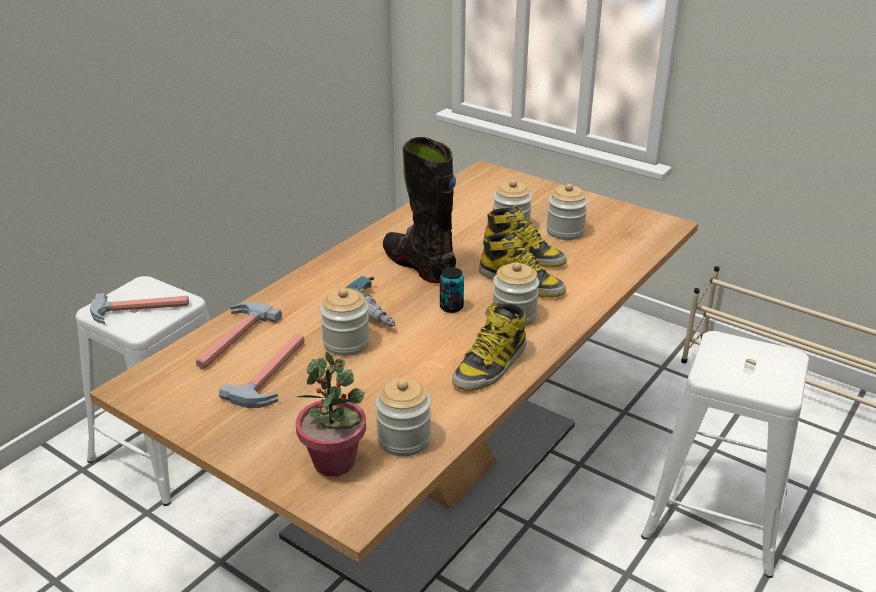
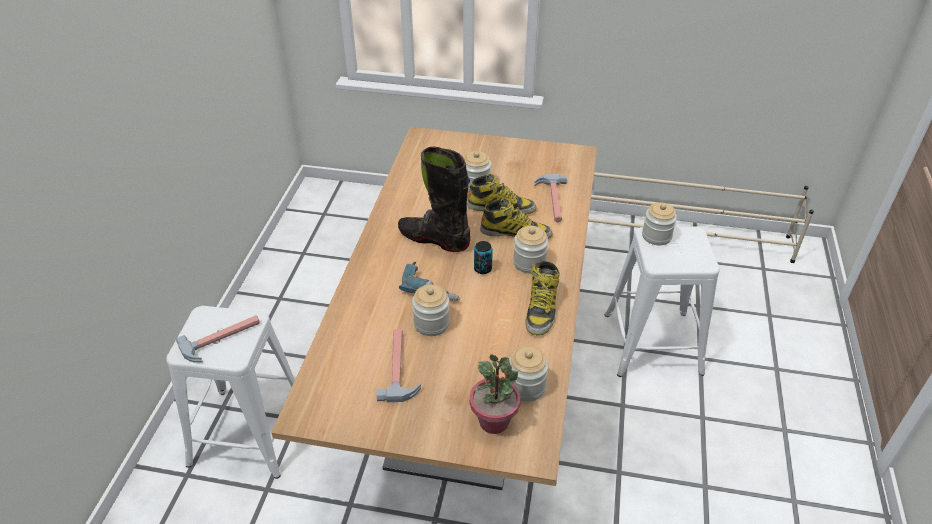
camera: 25 degrees left, 10 degrees up
(231, 338) = (344, 348): hammer -> hammer (552, 200)
(565, 231) = (515, 178): jar -> jar (656, 236)

